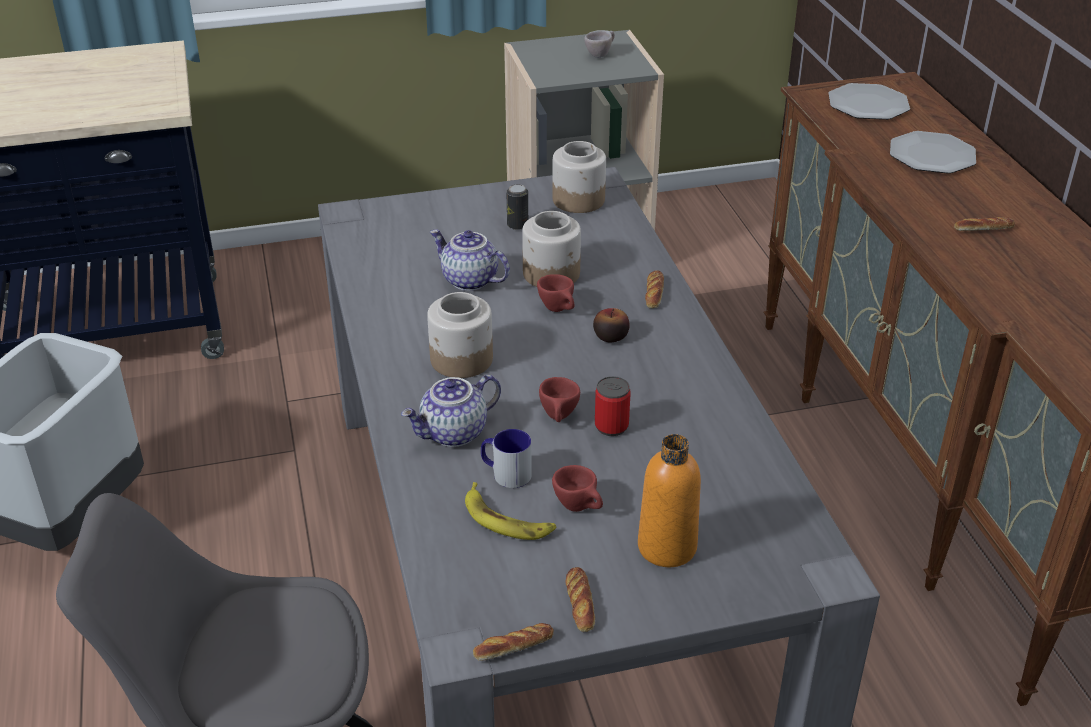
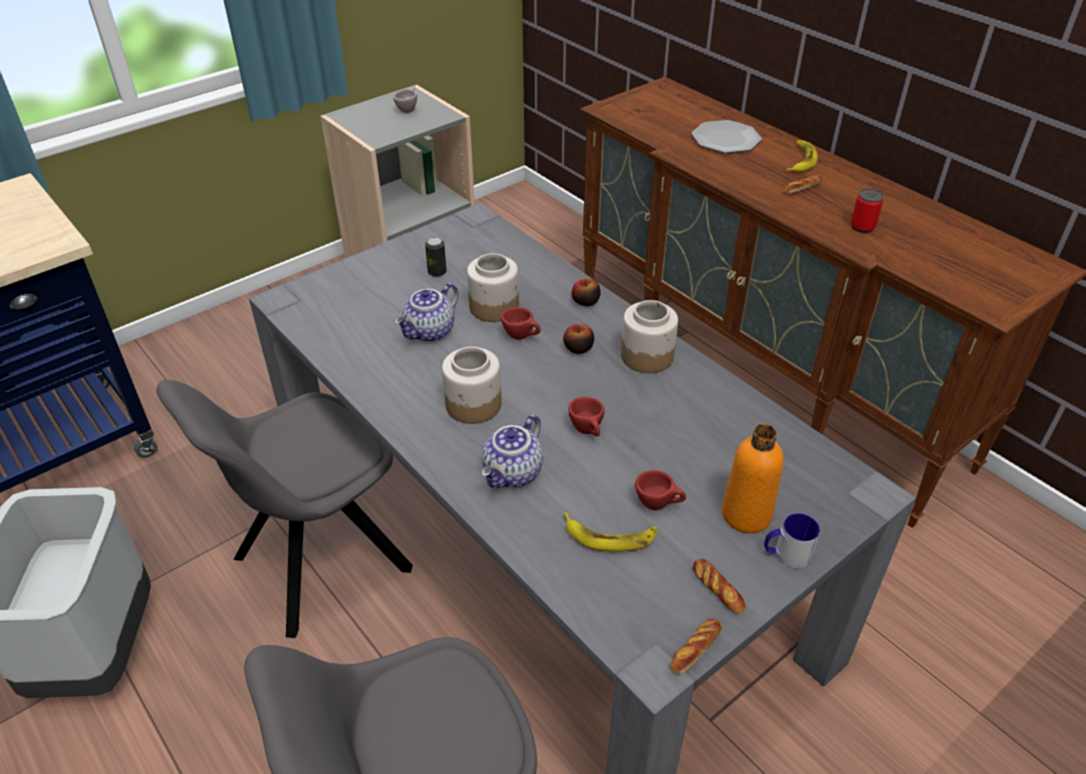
camera: 25 degrees left, 5 degrees up
(314, 510) = (320, 563): none -> grey chair
(468, 281) = (430, 332): teapot -> teapot turned 60 degrees counterclockwise
(505, 473) = (580, 495): mug -> mug (786, 554)
(579, 200) = (472, 237): jar -> jar (647, 356)
(611, 426) = (633, 425): can -> can (862, 227)
(654, 293) = (585, 301): bread -> apple
(868, 104) = (652, 109): plate -> none
(1008, 198) = (800, 160): none -> banana

